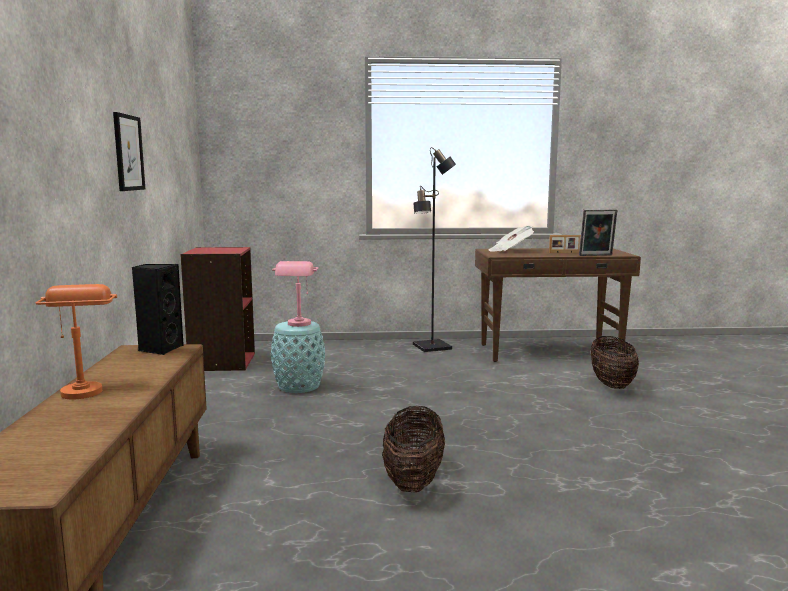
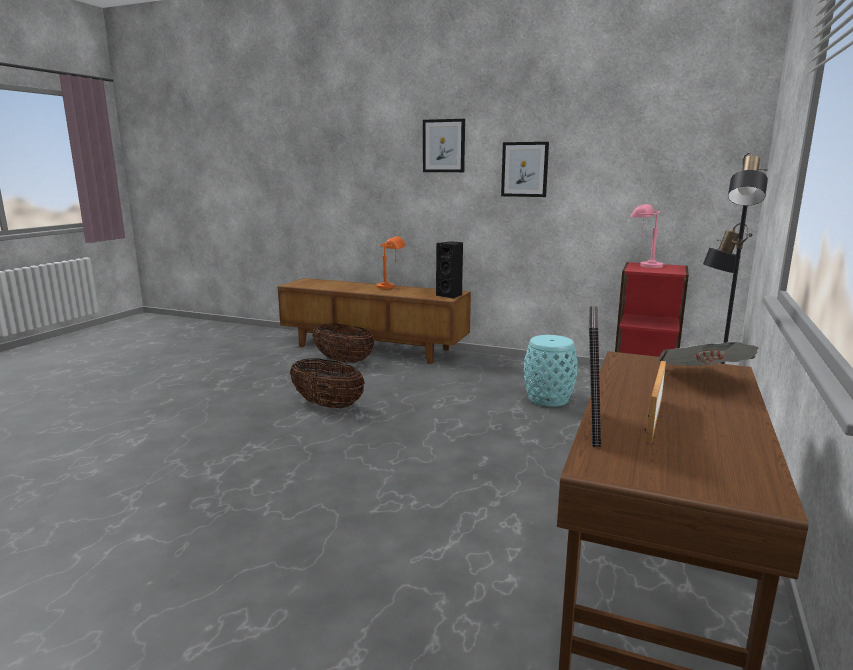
camera: 115 degrees right, 5 degrees up
(71, 106) = (444, 146): none -> picture
(298, 325) = (546, 339): pink table lamp -> pink table lamp (643, 265)
(611, 384) = (422, 595): basket -> basket (343, 361)

